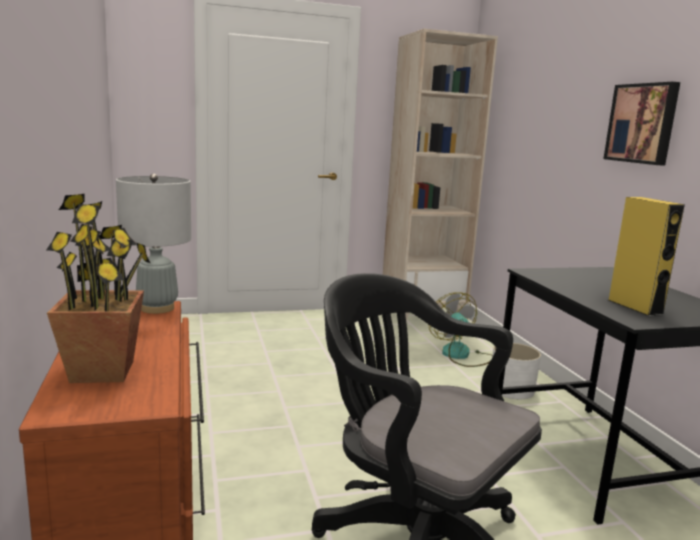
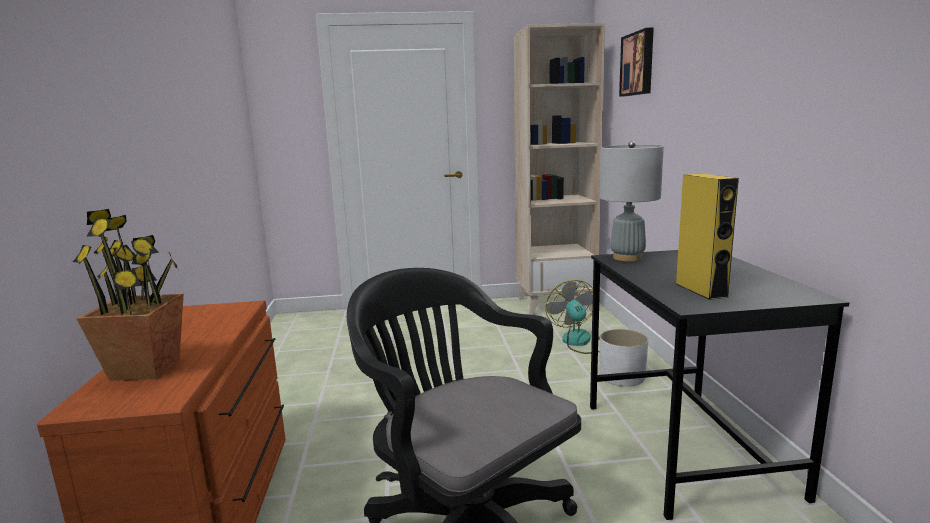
camera: 10 degrees right, 0 degrees up
(157, 308) = (239, 308): grey table lamp -> grey table lamp (627, 258)
(643, 123) = (729, 95): picture -> picture (638, 64)

